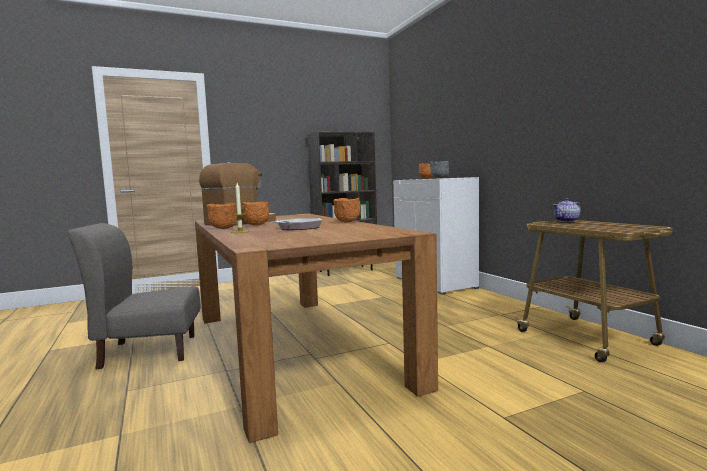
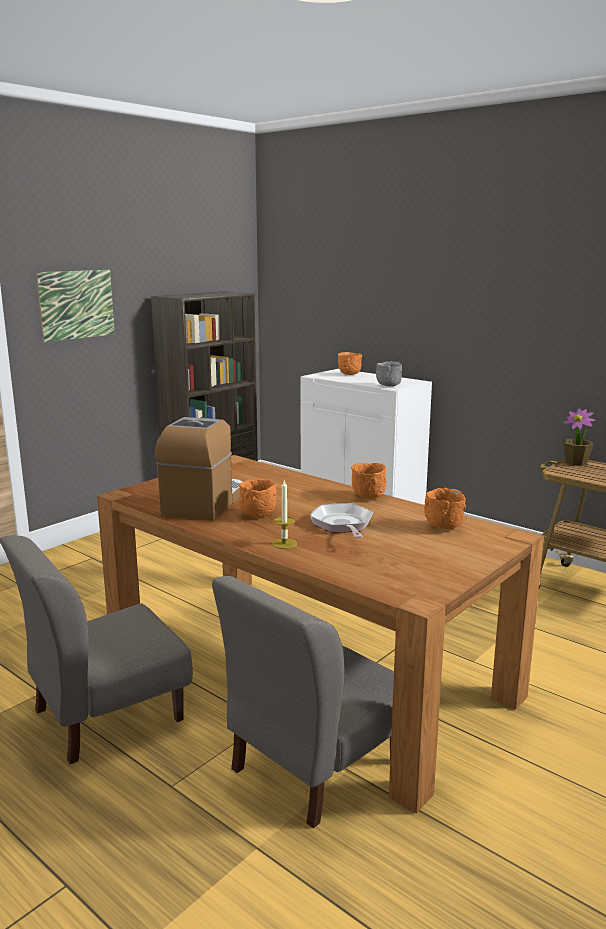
camera: 25 degrees left, 10 degrees up
(222, 398) = (314, 765): none -> grey chair
(223, 228) = (230, 531): orange bowl -> orange bowl (443, 527)
(256, 136) = (77, 304): none -> picture
(567, 221) = (575, 462): teapot -> potted plant

